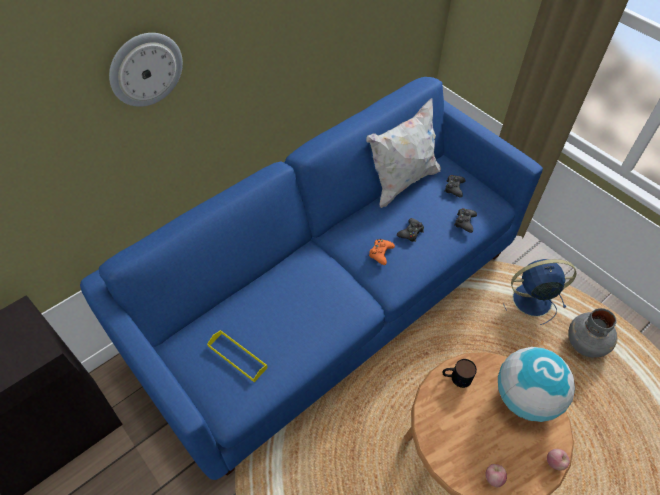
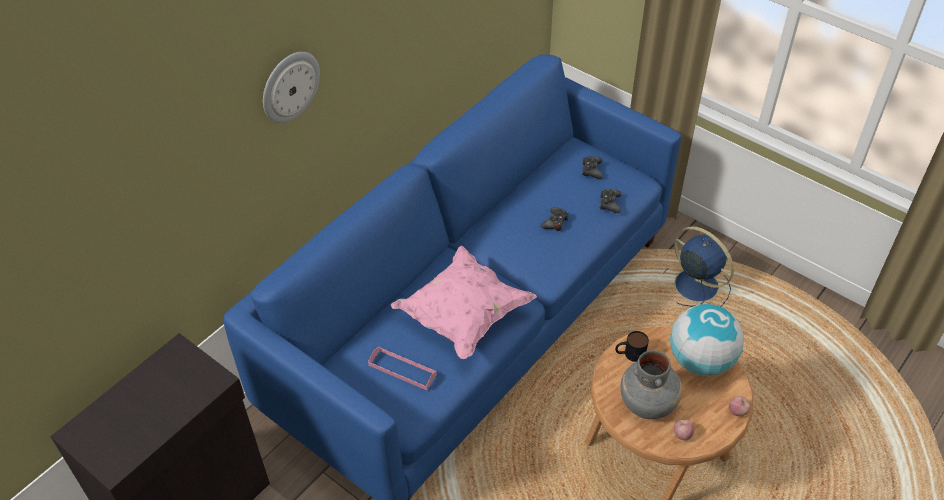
camera: 10 degrees left, 5 degrees down
(237, 357) = (402, 370): yellow tray -> pink tray
(307, 311) = (463, 316): none -> pink pillow
(380, 253) = (527, 248): orange game controller -> none
(401, 182) = (534, 171): white pillow -> none
(529, 300) = (694, 284): blue fan -> blue fan turned 60 degrees clockwise
(586, 343) = (761, 318): grey vase -> grey vase (648, 402)

